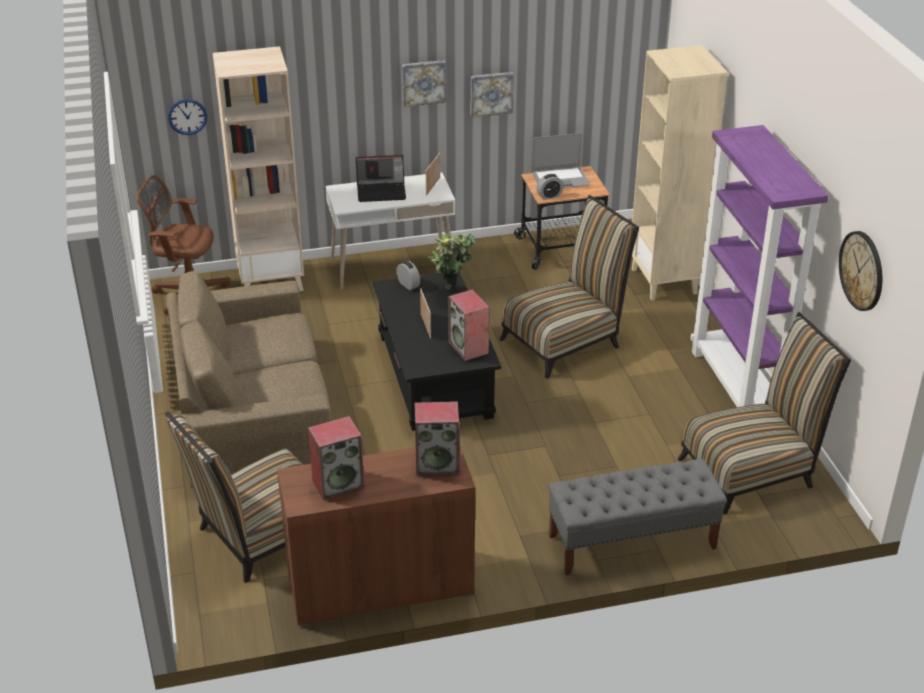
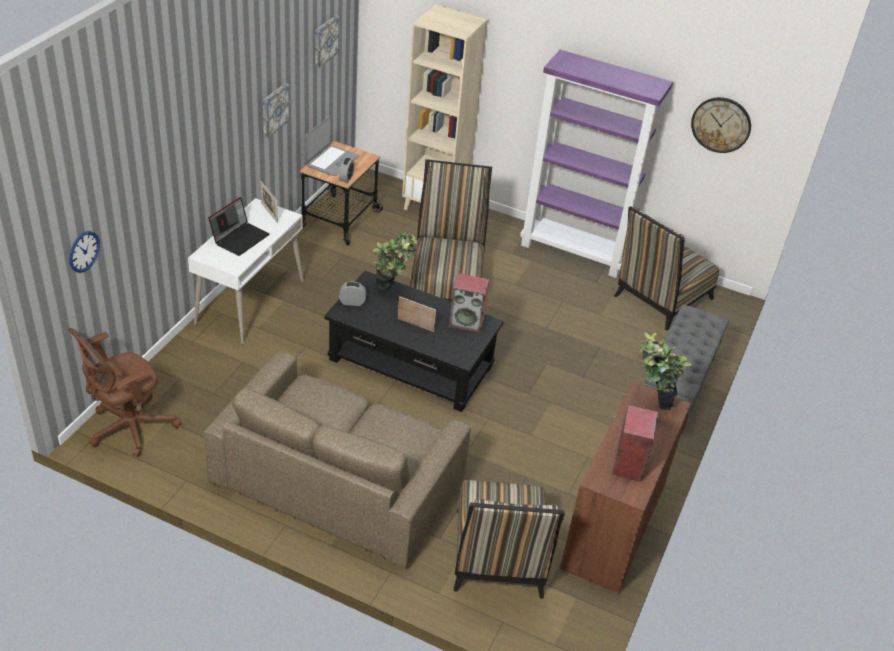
camera: 55 degrees left, 5 degrees up
(271, 281) = (176, 371): beige bookcase -> none
(423, 82) = (236, 122): picture -> picture (325, 40)
(438, 464) = (650, 405): speaker -> potted plant
(752, 471) = (659, 300): chair -> chair turned 150 degrees counterclockwise

